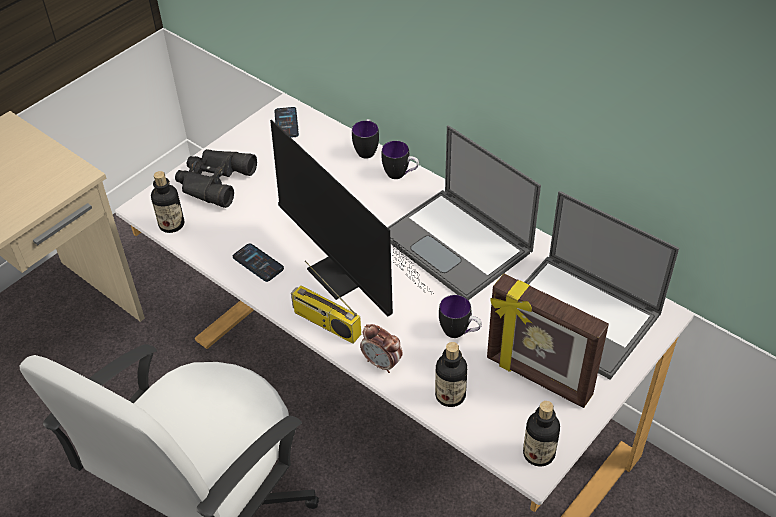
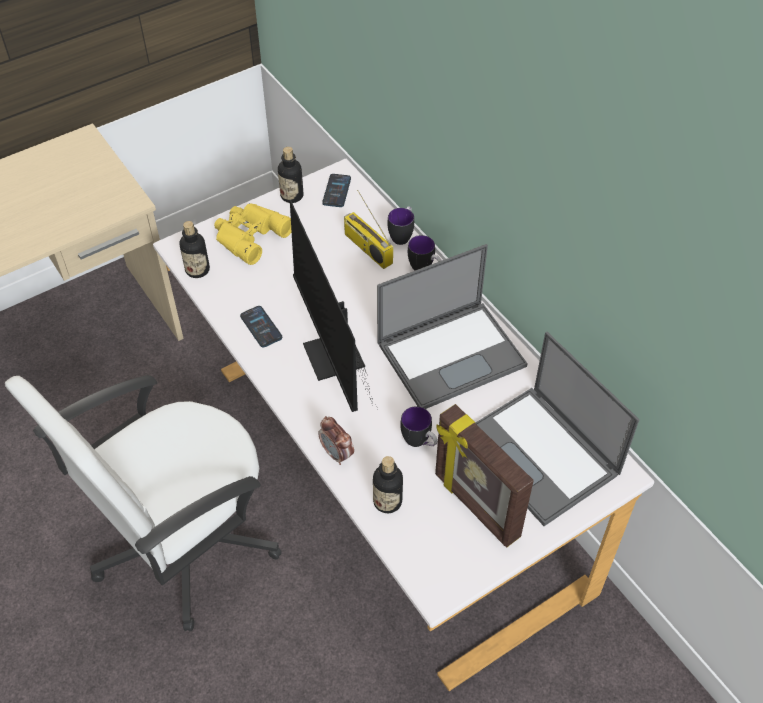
camera: 15 degrees right, 5 degrees up
(213, 181) = (248, 235): black binoculars -> yellow binoculars
(325, 323) = (300, 401): radio -> radio (366, 248)
(458, 244) = (452, 353): laptop -> laptop turned 90 degrees counterclockwise
(538, 454) = (447, 580): bottle -> bottle (292, 196)

